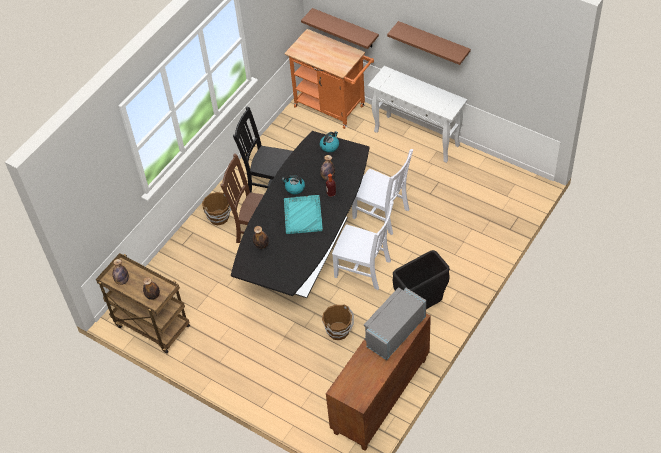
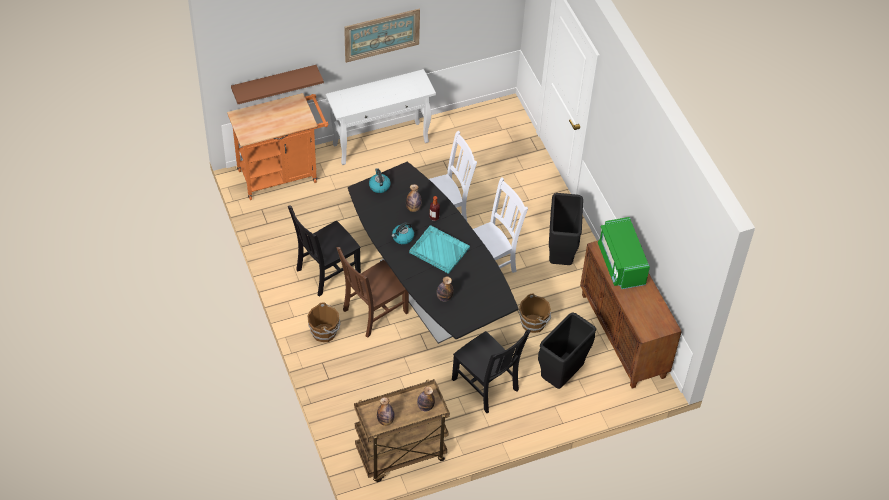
camera: 60 degrees left, 0 degrees up
(254, 338) = (486, 386): none -> black chair
(304, 380) = (562, 377): none -> black trash can
(394, 331) = (621, 263): grey microwave -> green microwave
(433, 43) = (382, 35): brown shelf -> picture

